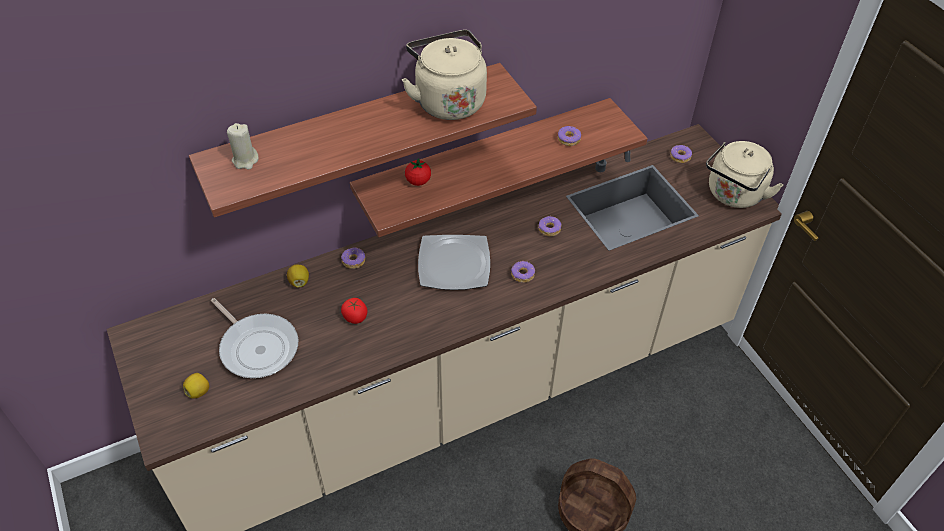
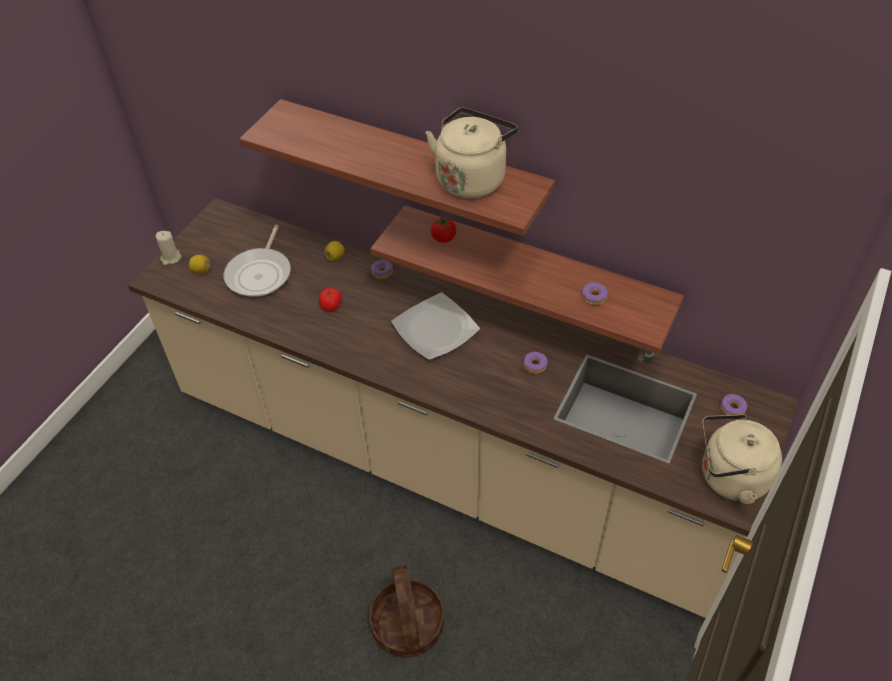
camera: 55 degrees right, 0 degrees up
(245, 160) = (299, 124): beige candle -> beige candle (171, 258)
(522, 275) = (466, 377): donut -> none

